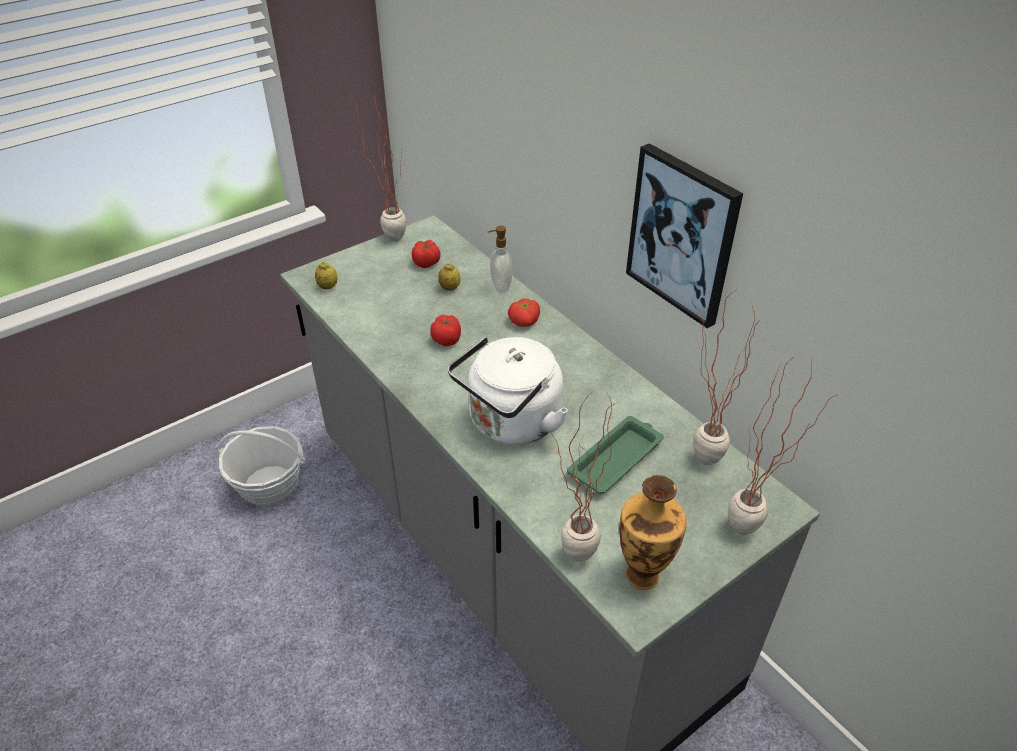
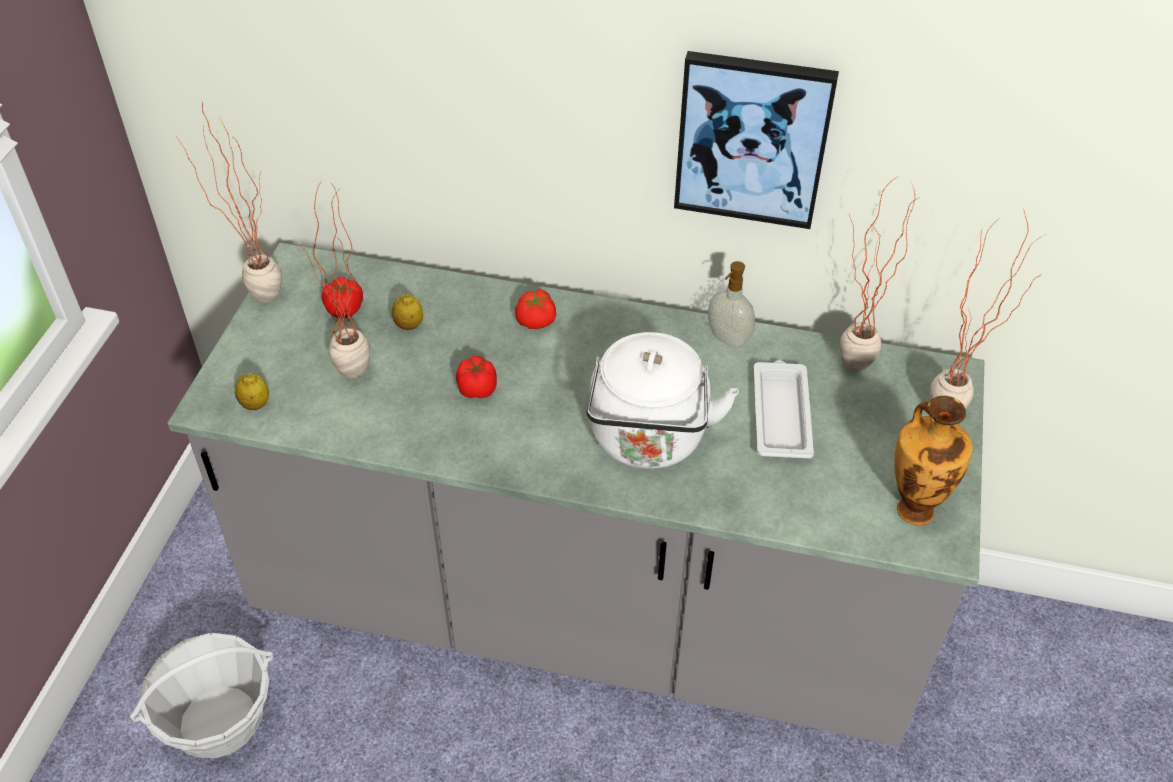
camera: 40 degrees left, 5 degrees up
(500, 286) = (464, 293): soap dispenser -> soap dispenser (727, 339)
(571, 562) = (849, 540): potted plant -> potted plant (352, 382)
(617, 458) = (781, 414): green tray -> white tray

